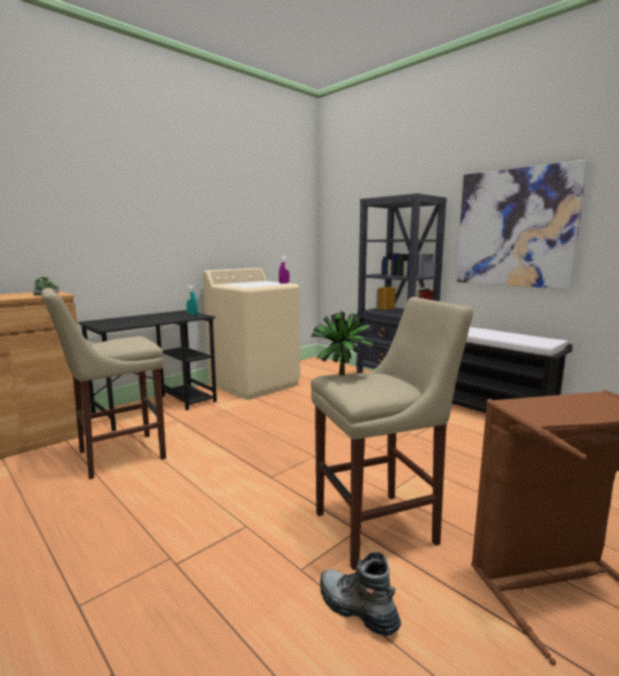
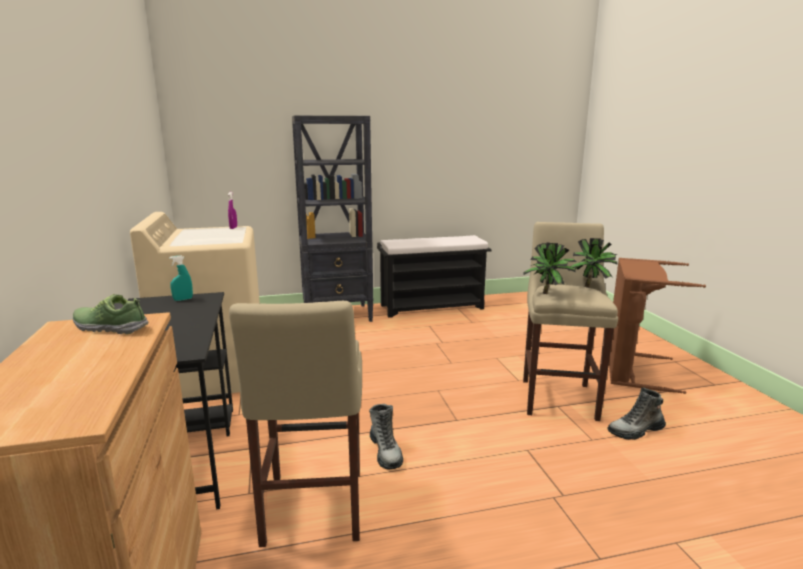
camera: 60 degrees left, 5 degrees up
(198, 460) = (385, 452): none -> boot
(407, 389) = (591, 287): none -> potted plant
(515, 228) = (425, 148): picture -> none

